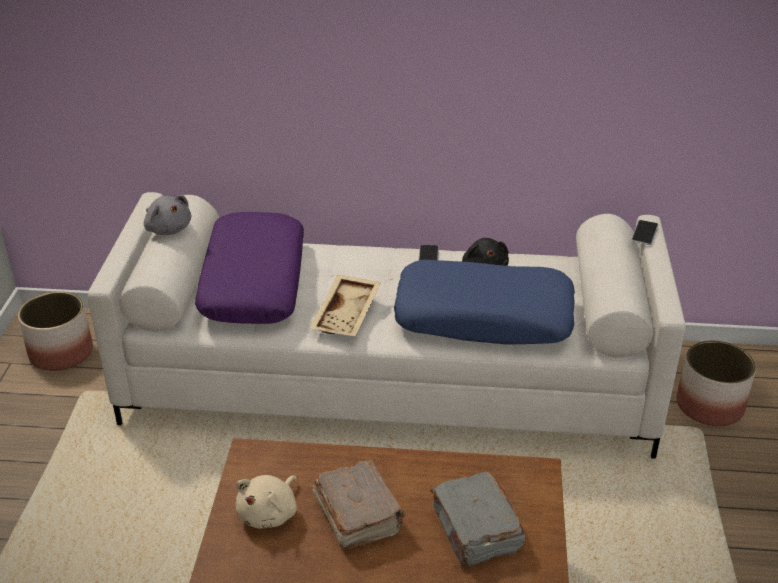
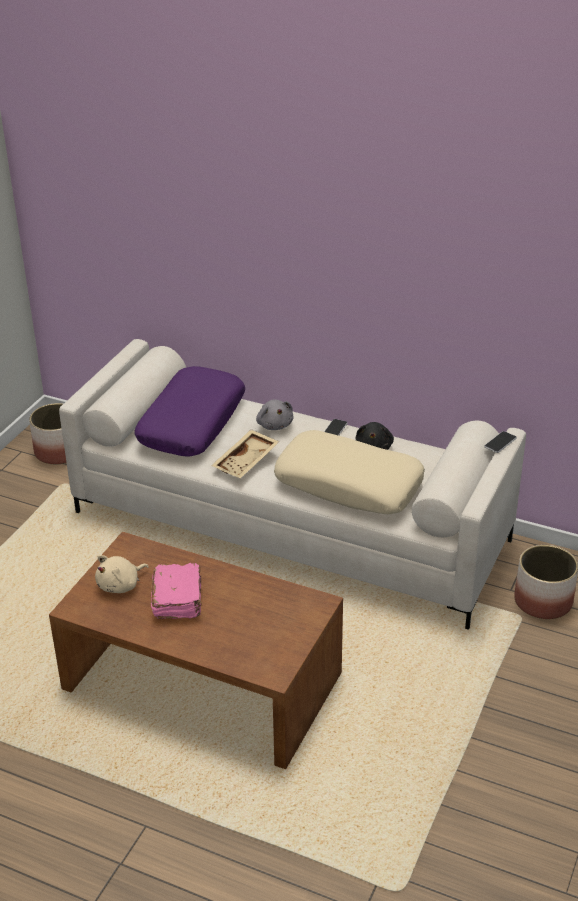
camera: 20 degrees right, 0 degrees up
(168, 229) = (136, 370): grey plush toy -> grey plush toy (274, 424)
(358, 514) = (178, 600): brown book -> pink book
(475, 531) = (251, 629): grey book -> none
(484, 317) = (349, 484): blue pillow -> beige pillow

